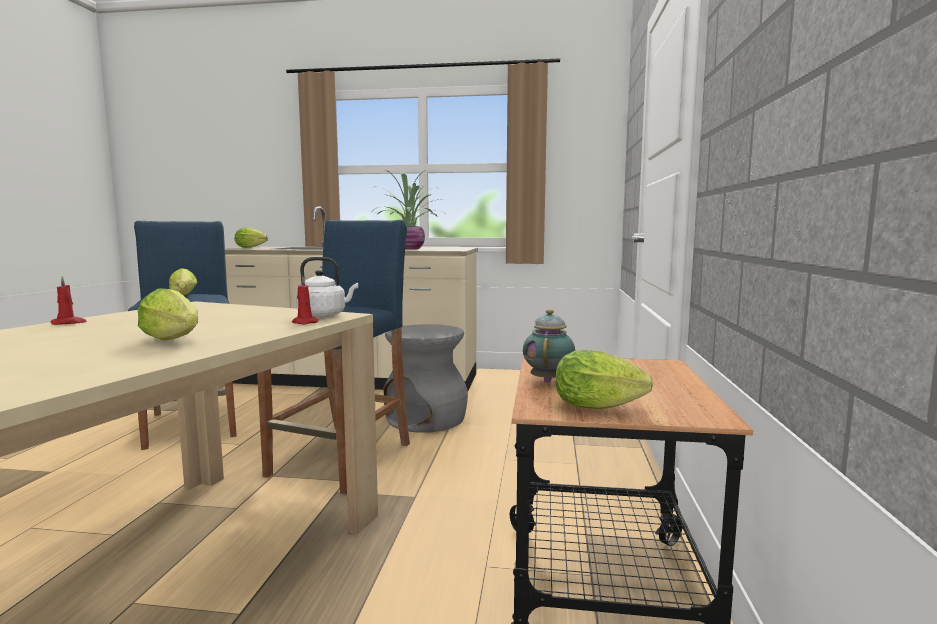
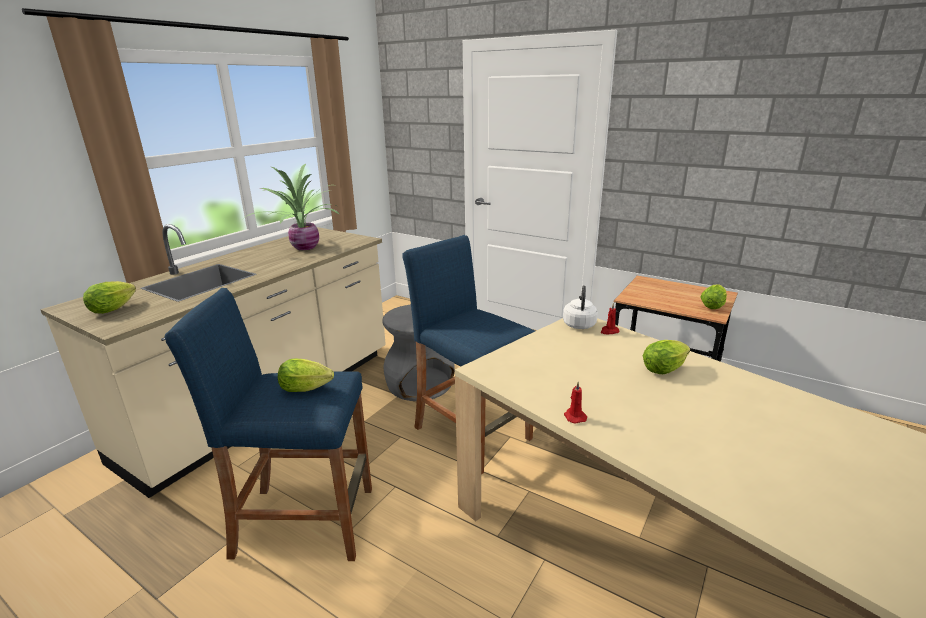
camera: 65 degrees left, 15 degrees up
(549, 380) = (669, 305): teapot -> none

